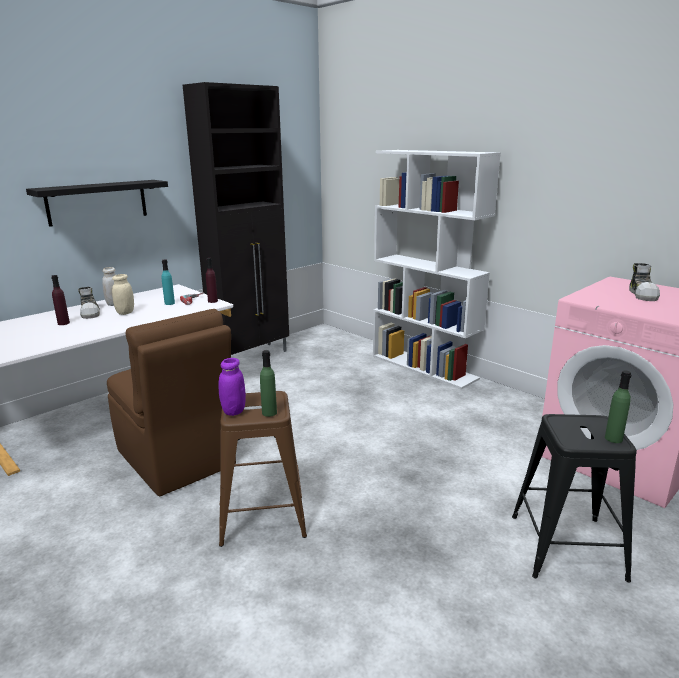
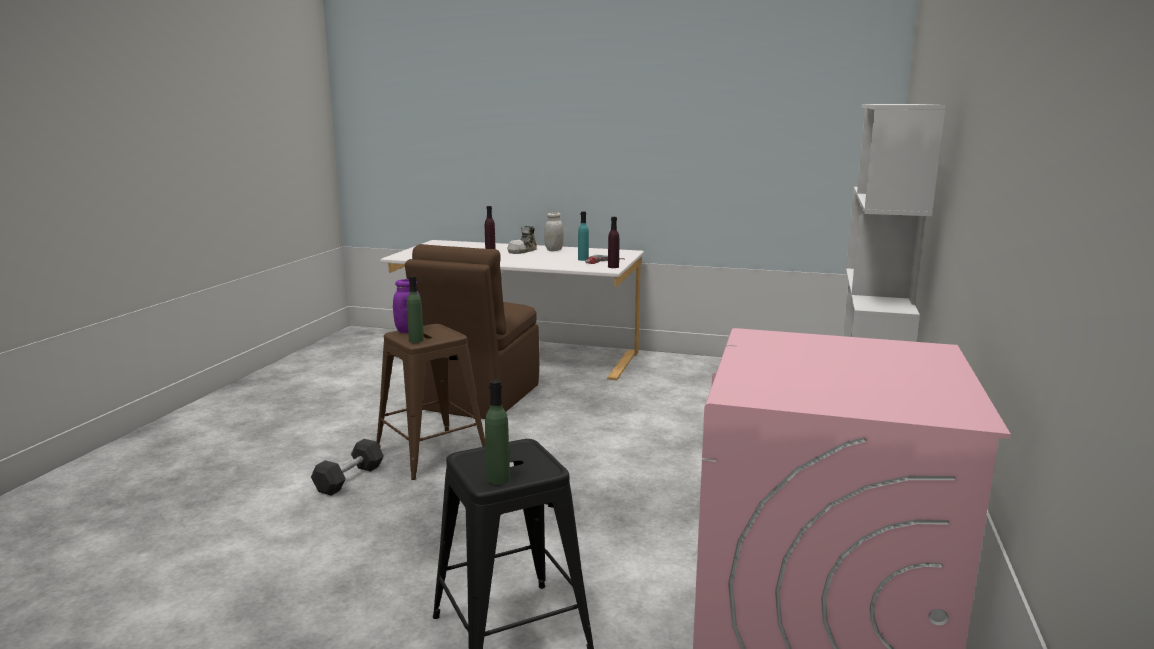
camera: 60 degrees right, 5 degrees down
(97, 202) = (572, 148): black shelf -> none
(125, 312) = (538, 256): beige jar -> none
(252, 356) = (713, 365): black cabinet -> none
(266, 577) = (349, 479): none -> black dumbbell
(643, 294) = (862, 365): shoe -> none

